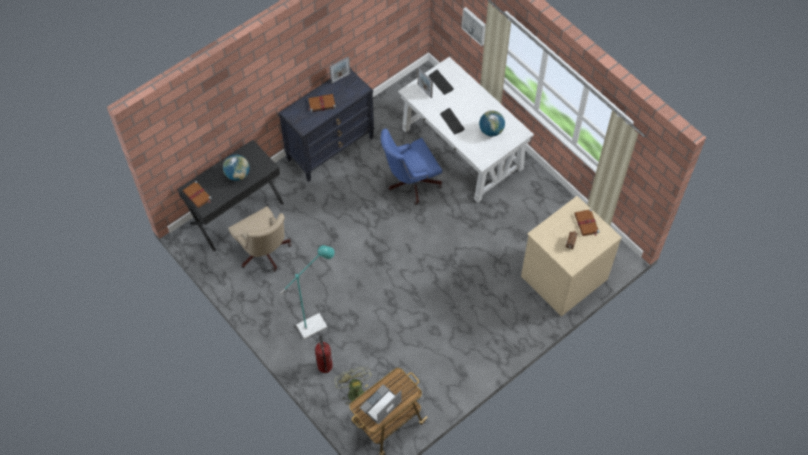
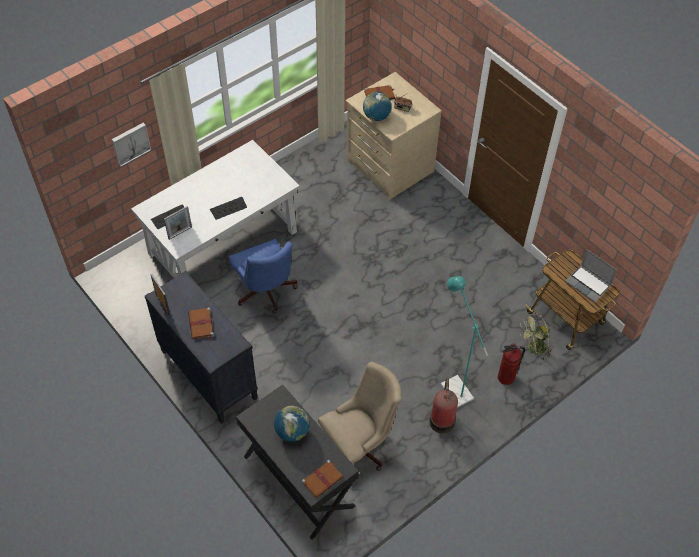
camera: 90 degrees left, 5 degrees down
(285, 313) = (442, 420): none -> fire extinguisher
(491, 131) = (245, 174): globe -> globe (376, 116)

